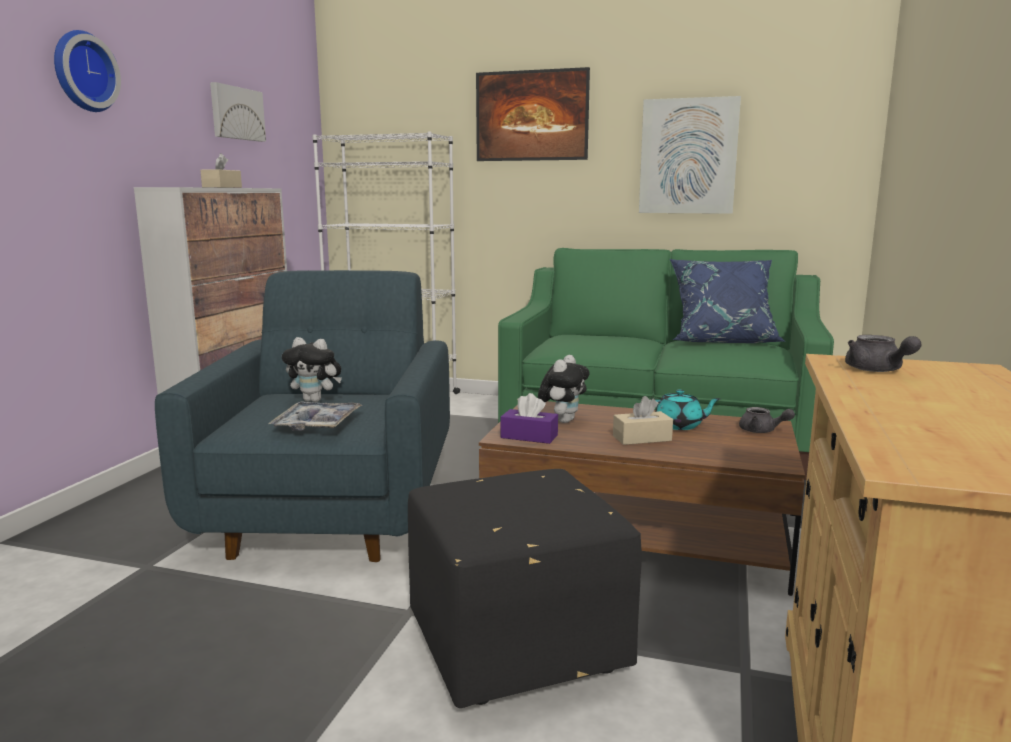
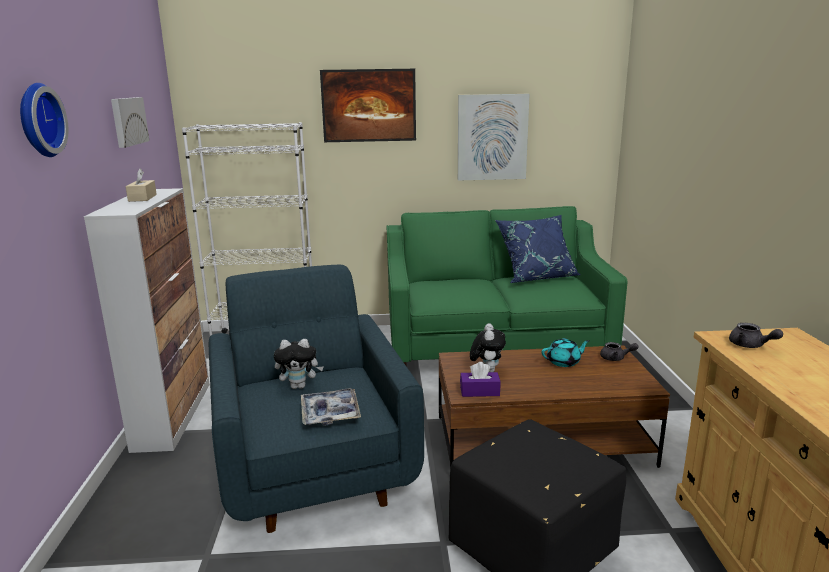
camera: 20 degrees left, 5 degrees up
(642, 438) = (552, 379): beige tissue box -> none

